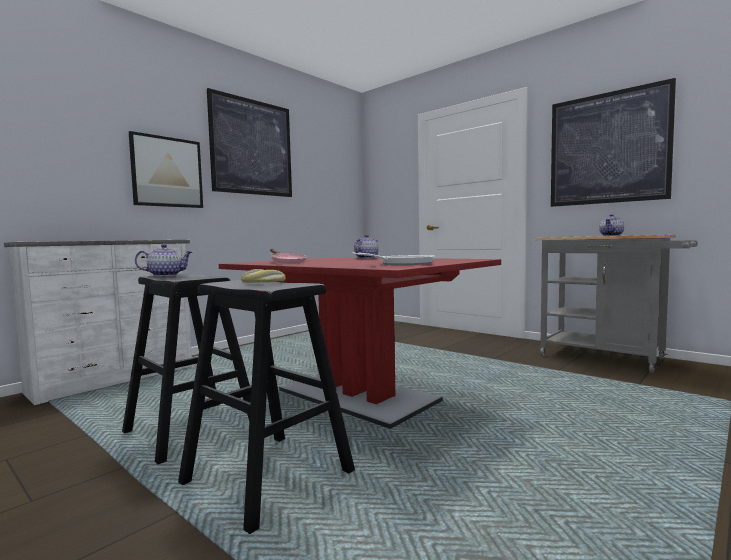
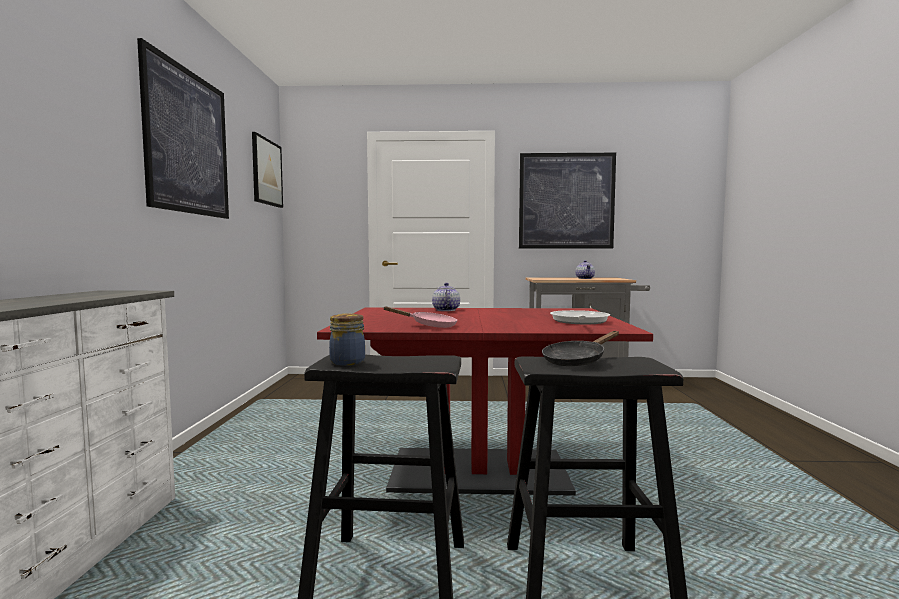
camera: 40 degrees left, 0 degrees up
(166, 275) = (346, 362): teapot -> jar
(167, 172) = (90, 170): picture -> picture (266, 172)
(263, 282) = (577, 361): bread -> black frying pan

